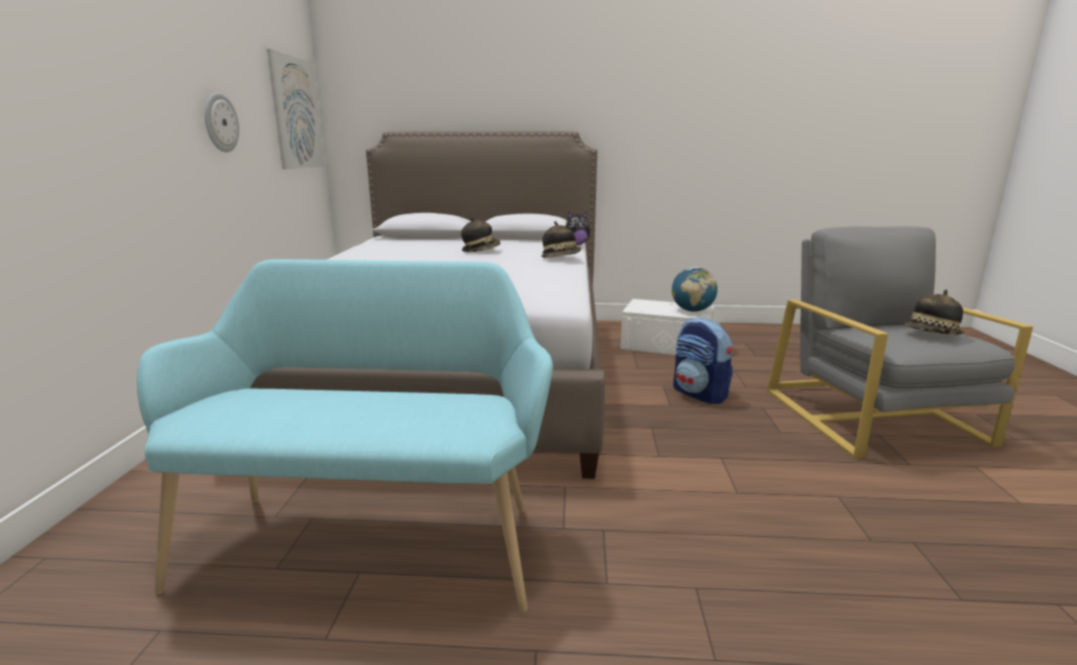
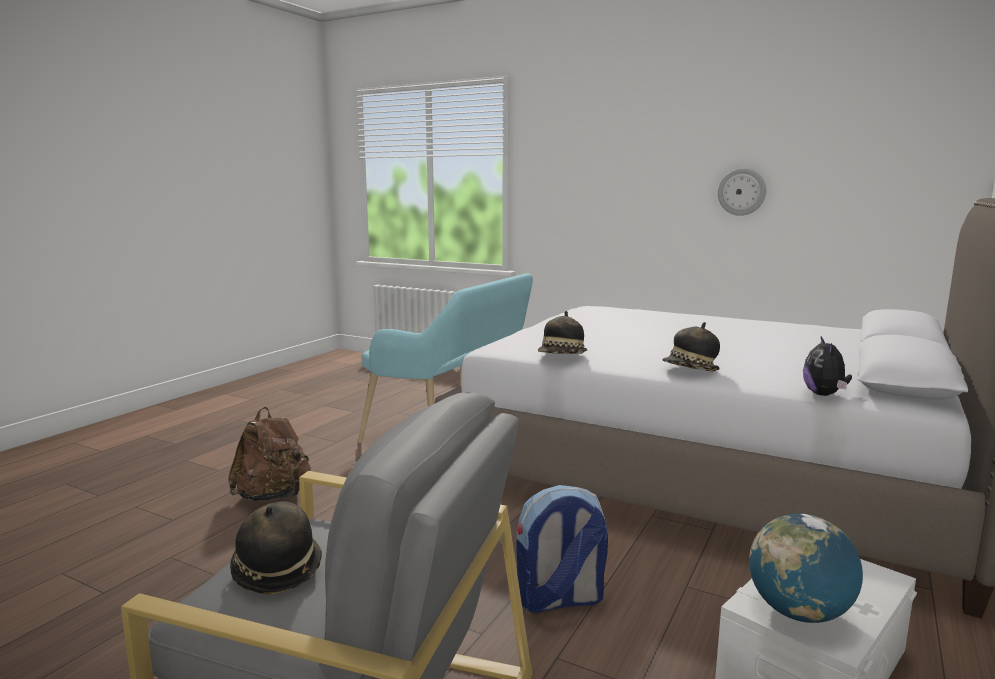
camera: 115 degrees right, 5 degrees down
(296, 113) = (907, 176): picture -> none
(481, 251) = (761, 351): hat -> hat (562, 357)
(769, 602) = (273, 496): none -> brown backpack

